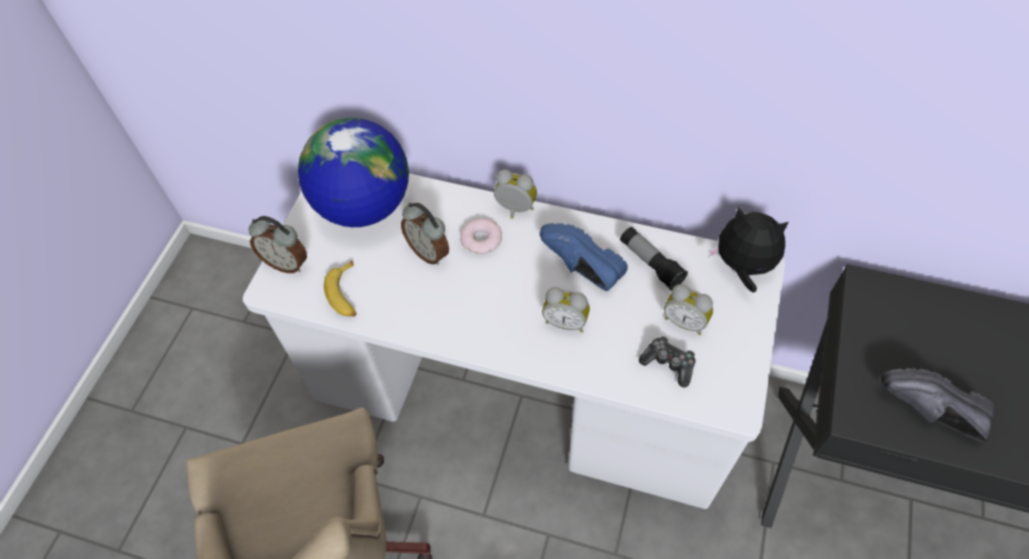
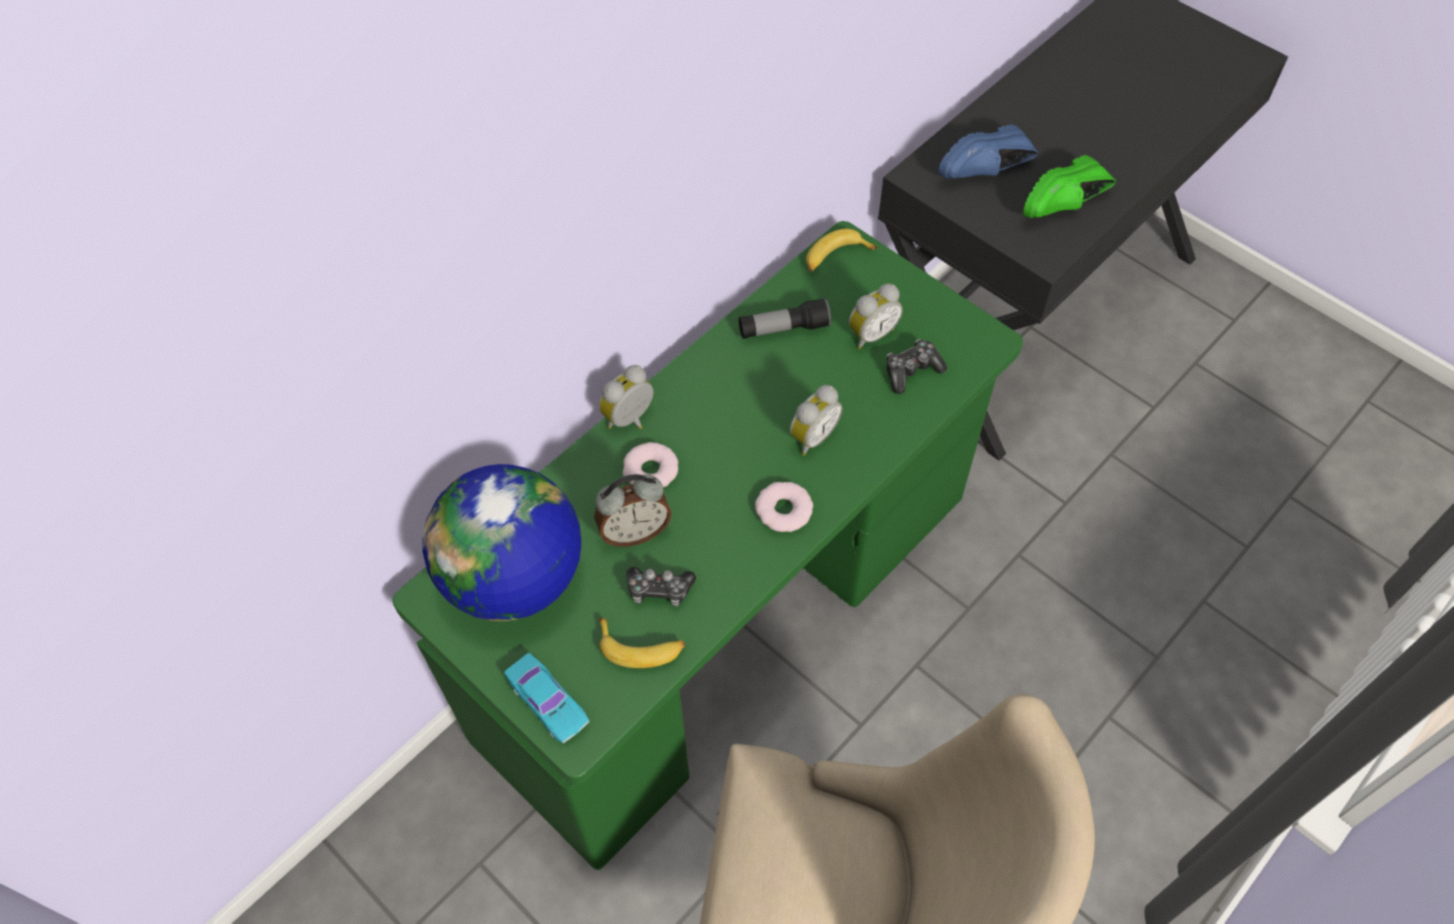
camera: 65 degrees left, 0 degrees up
(287, 263) = (547, 701): alarm clock -> turquoise toy car
(392, 285) = (659, 590): none -> game controller
(492, 330) = (783, 510): none -> donut
(521, 392) = (729, 615): white desk -> green desk
(578, 268) = (750, 394): blue shoe -> blue shoe (987, 172)
(742, 267) = (835, 257): plush toy -> banana
(930, 414) = (1066, 206): black shoe -> green shoe

